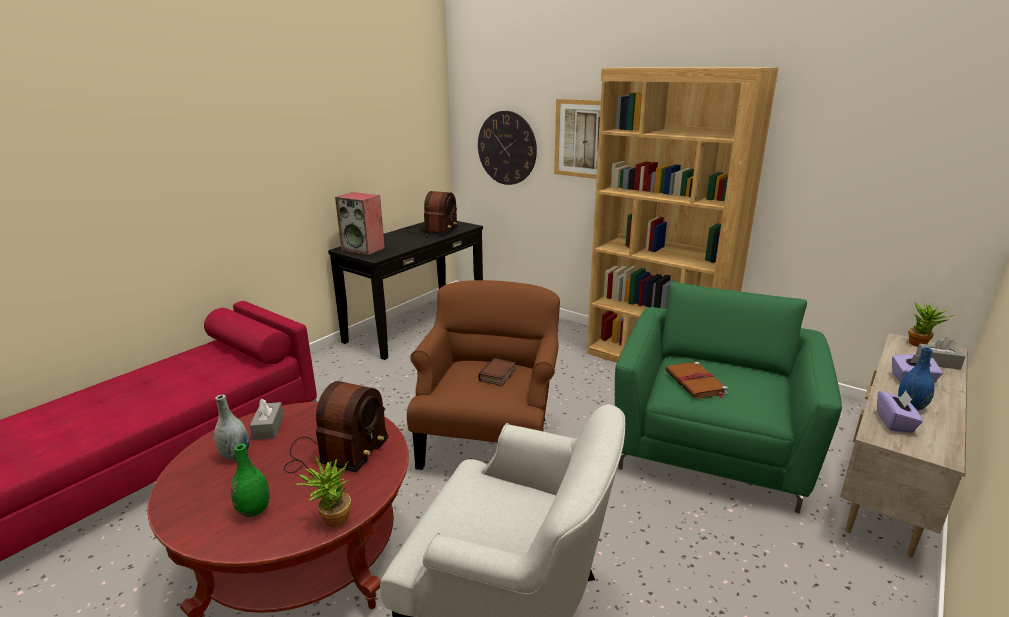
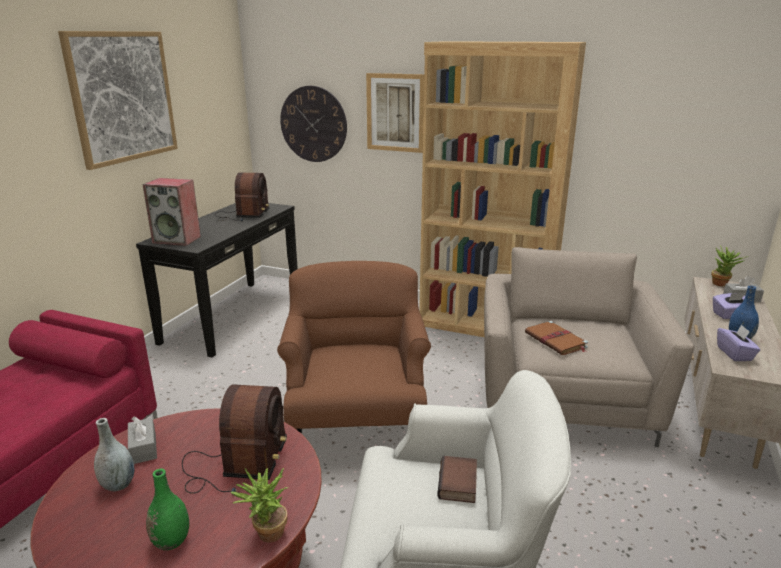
camera: 15 degrees left, 0 degrees up
(324, 118) = (123, 97): none -> picture
(498, 376) = (367, 358): book -> book (459, 484)
(711, 446) = (564, 399): green armchair -> beige armchair

